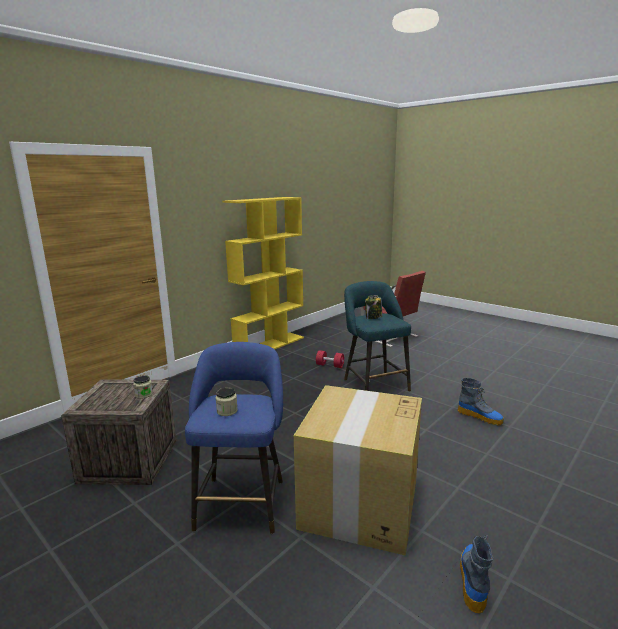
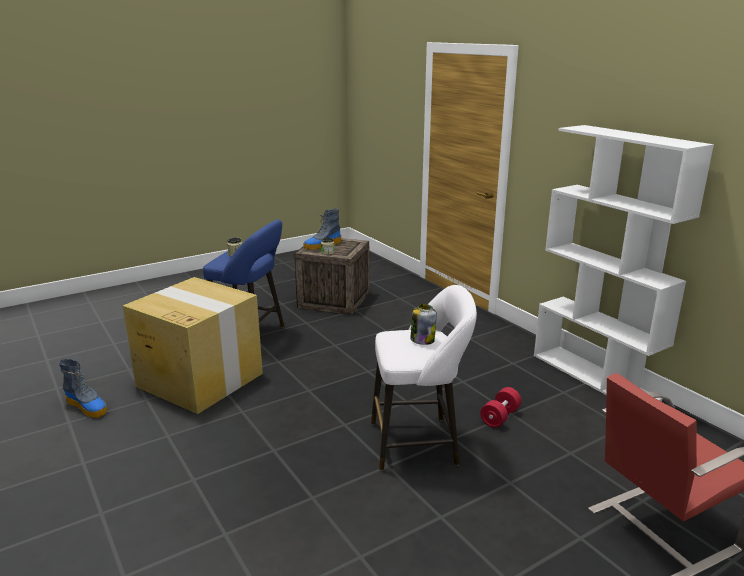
camera: 105 degrees right, 5 degrees up
(270, 345) = (594, 377): yellow bookcase -> white bookcase
(374, 384) = (419, 443): turquoise stool -> white stool
(480, 417) = (268, 513): boot -> boot (322, 245)

